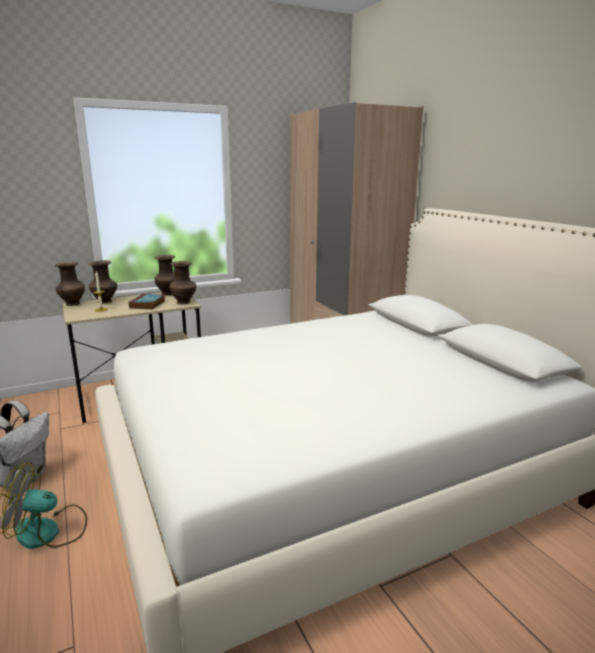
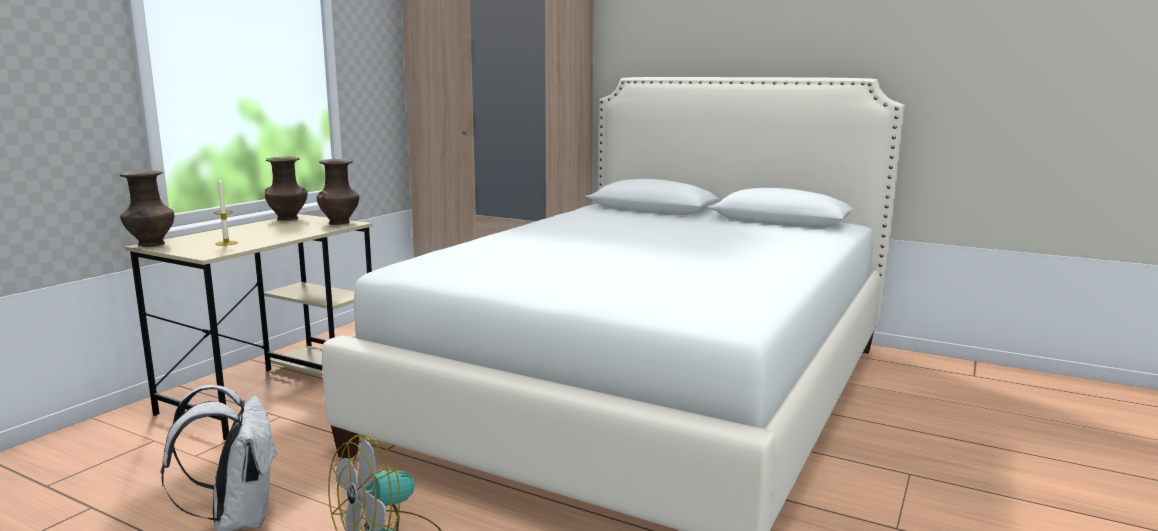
camera: 35 degrees left, 5 degrees down
(105, 302) = (206, 236): brown vase -> none
(147, 304) = (288, 231): book -> none

